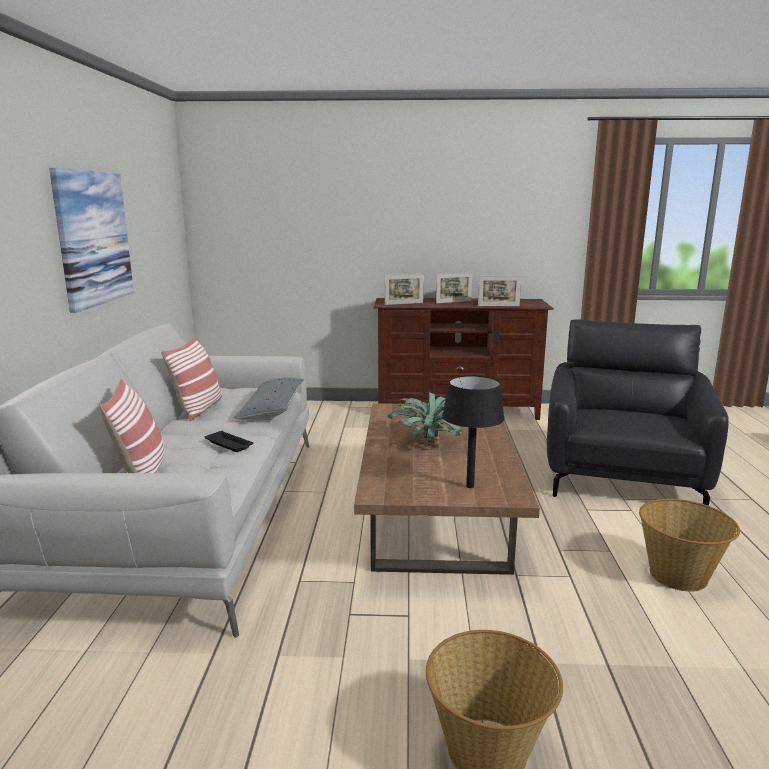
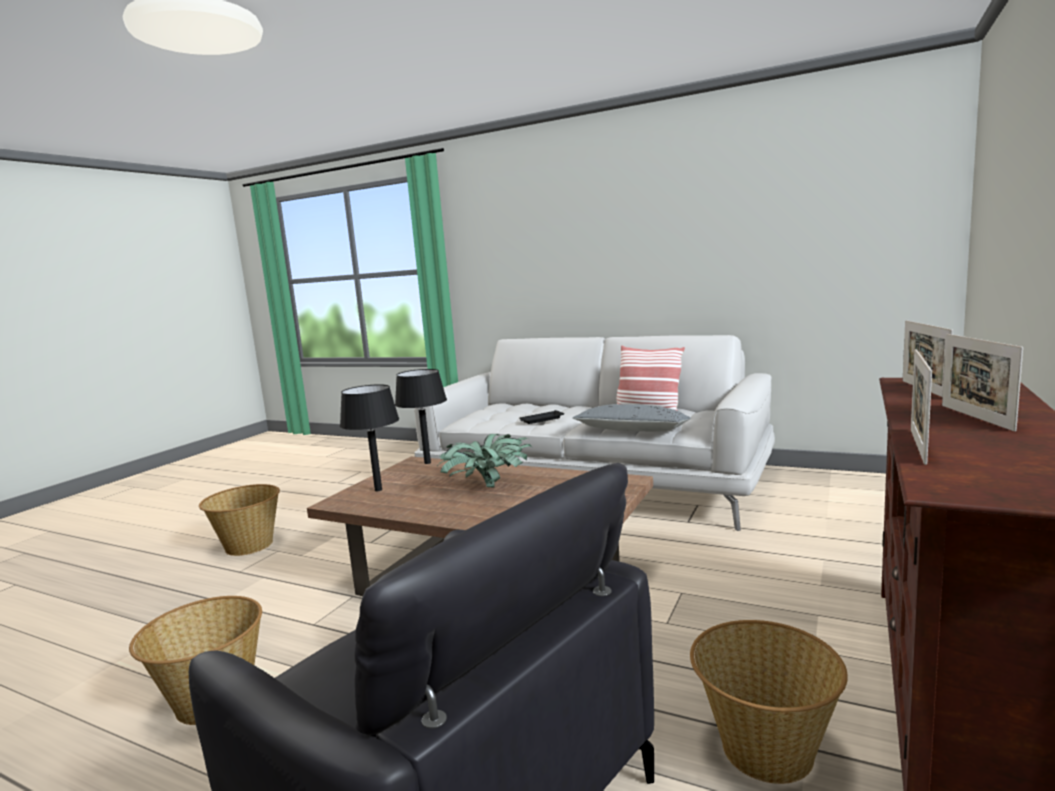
camera: 115 degrees right, 5 degrees down
(93, 238) = (685, 247): picture -> none
(141, 472) = (517, 407): pillow -> none
(377, 486) = (427, 463): none -> black table lamp
(517, 434) = (765, 750): none -> basket

